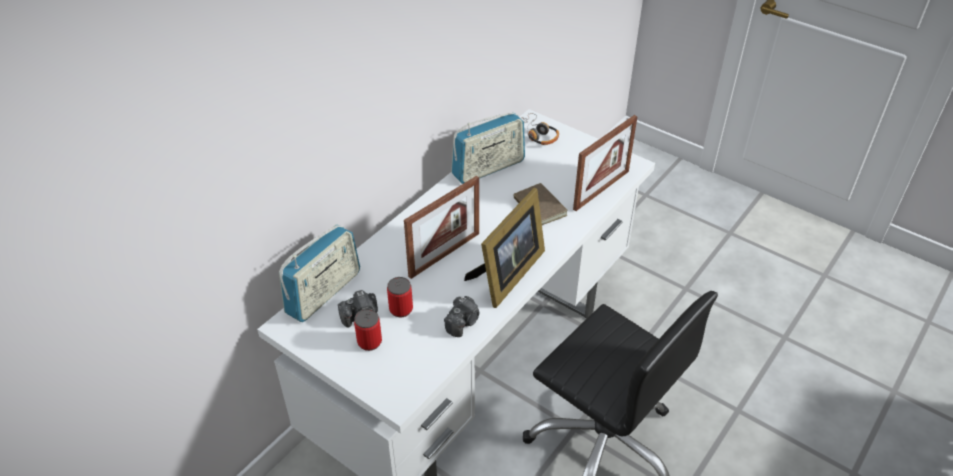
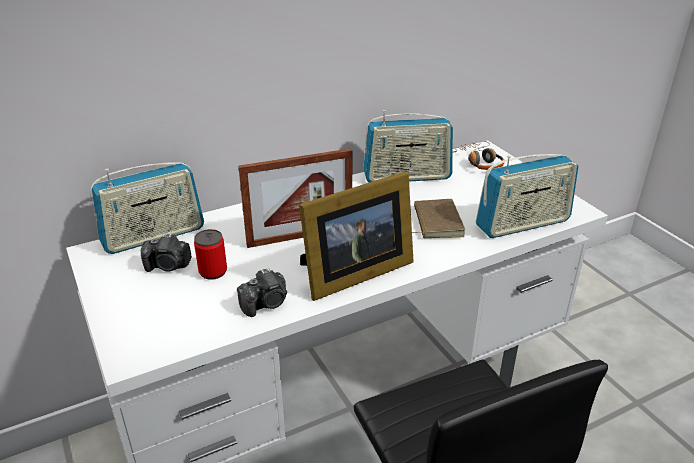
camera: 25 degrees right, 10 degrees down
(369, 342) = (154, 291): can -> none
(601, 190) = (522, 224): picture frame -> radio

